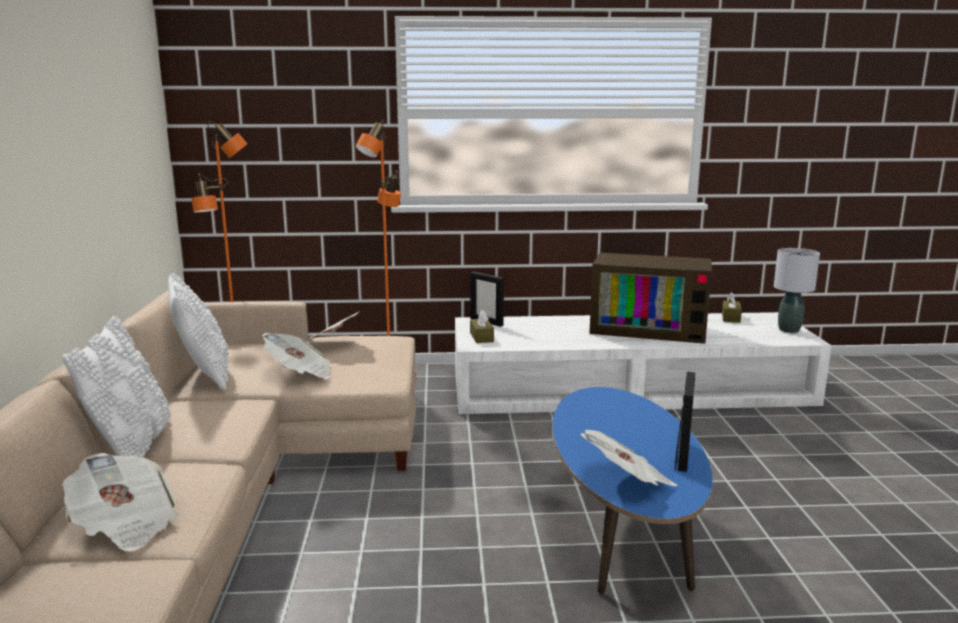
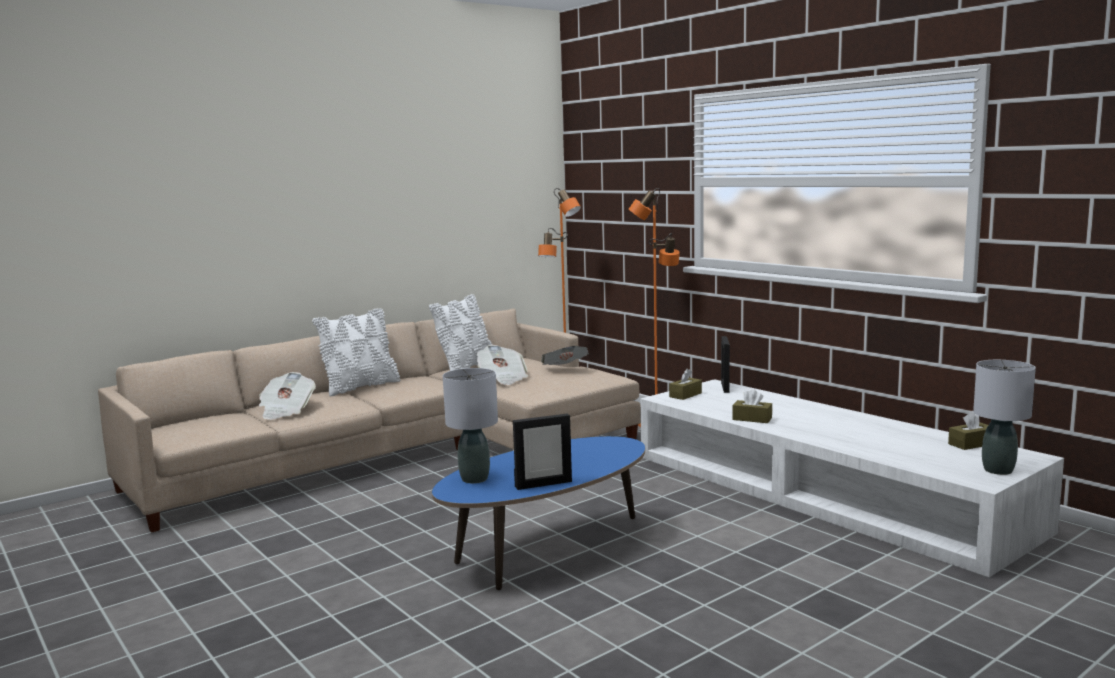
camera: 55 degrees right, 5 degrees down
(586, 341) = (752, 419): none -> brown tissue box
(627, 481) = (475, 479): newspaper -> grey table lamp
(649, 329) = (843, 427): television -> none

